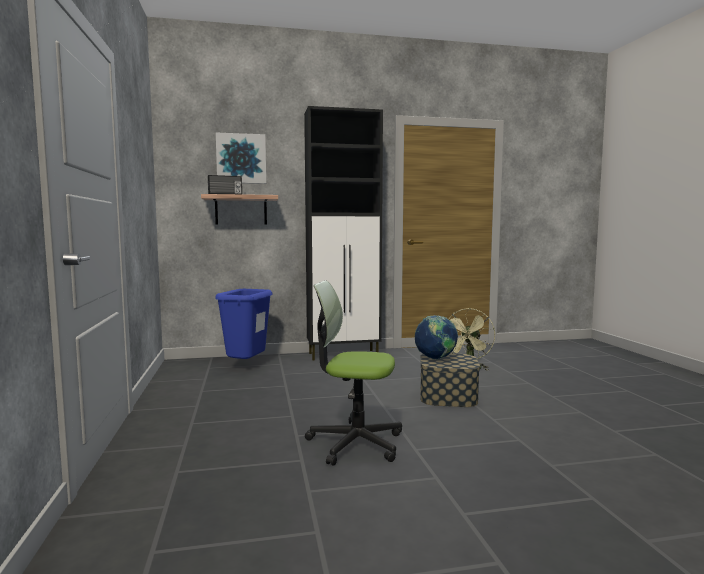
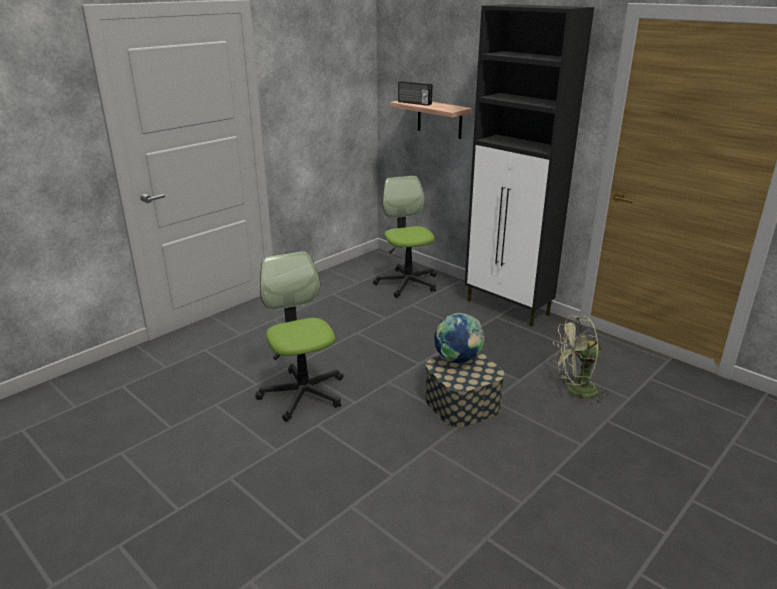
camera: 55 degrees right, 20 degrees up
(241, 158) = (443, 59): picture -> none
(246, 367) = (407, 283): blue trash can -> office chair

